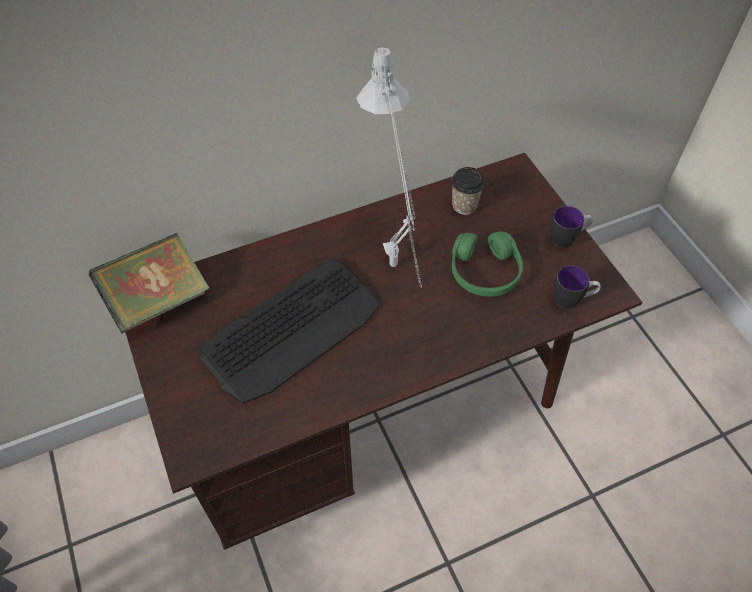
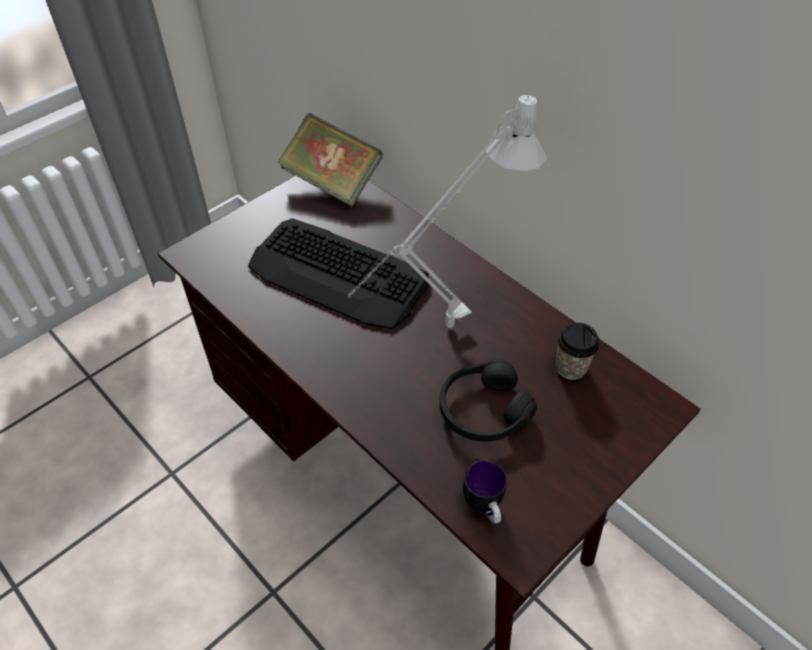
camera: 70 degrees right, 5 degrees down
(485, 271) = (483, 410): green headphones -> black headphones
(566, 239) = (580, 485): mug -> none

